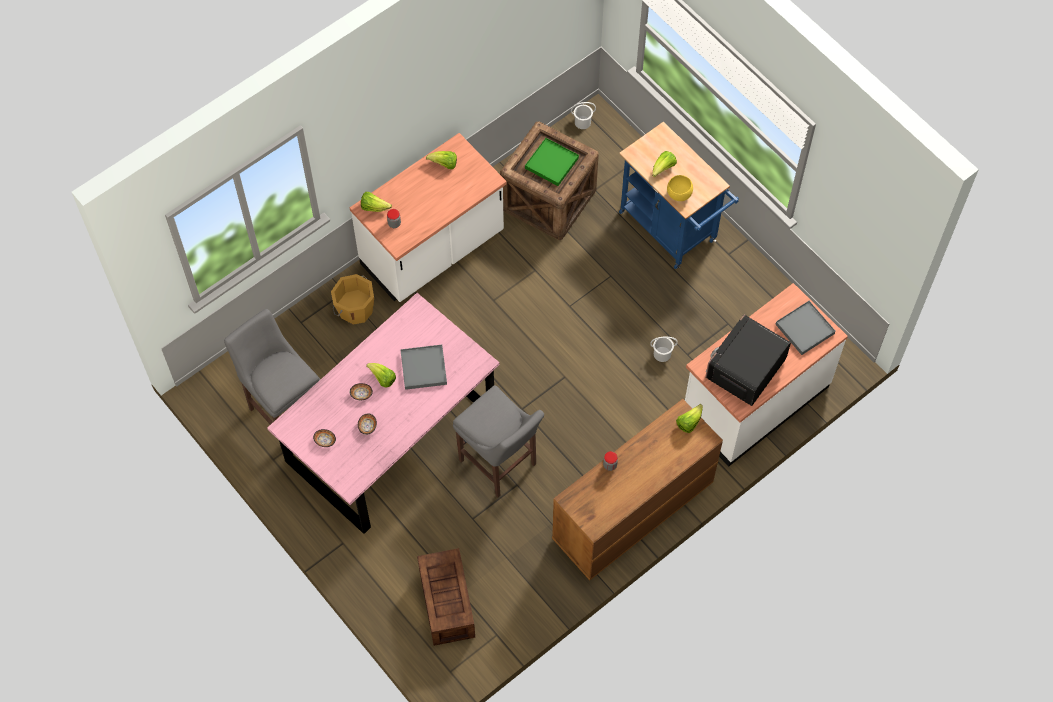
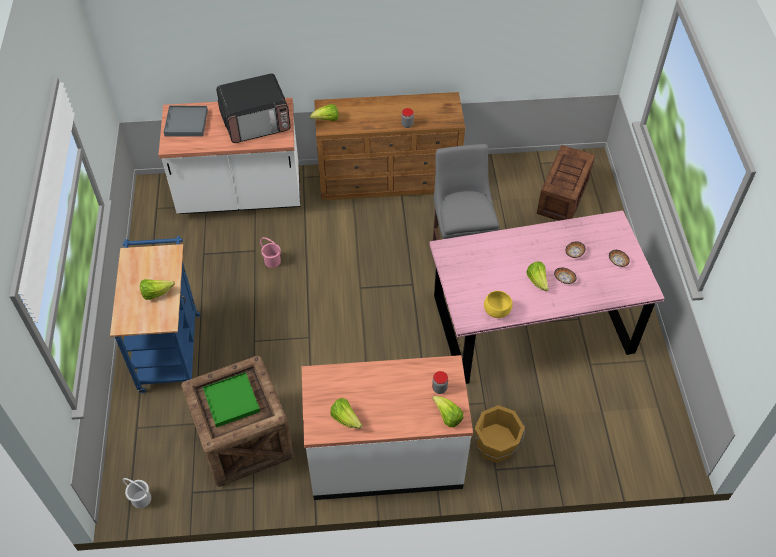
camera: 145 degrees left, 10 degrees down
(285, 409) = (613, 395): grey stool -> none
(424, 368) = (496, 270): grey tray -> none
(662, 354) = (272, 261): white bucket -> pink bucket
(679, 195) = (168, 264): yellow bowl -> yellow bowl (497, 311)

